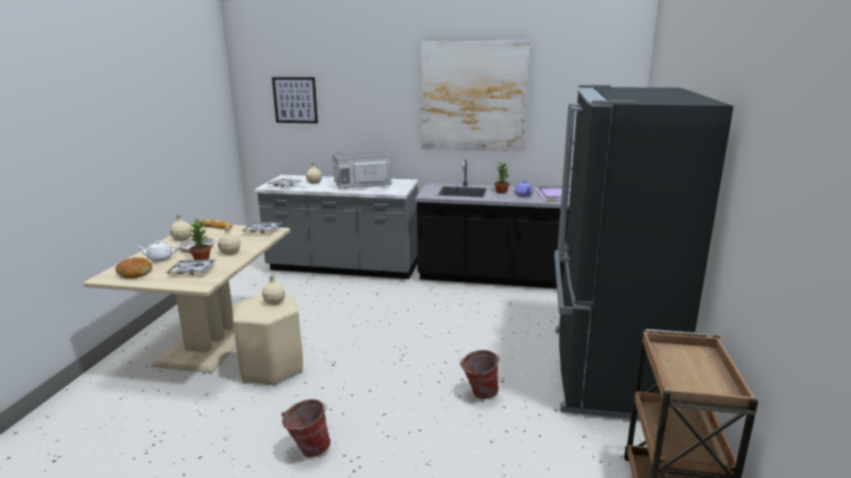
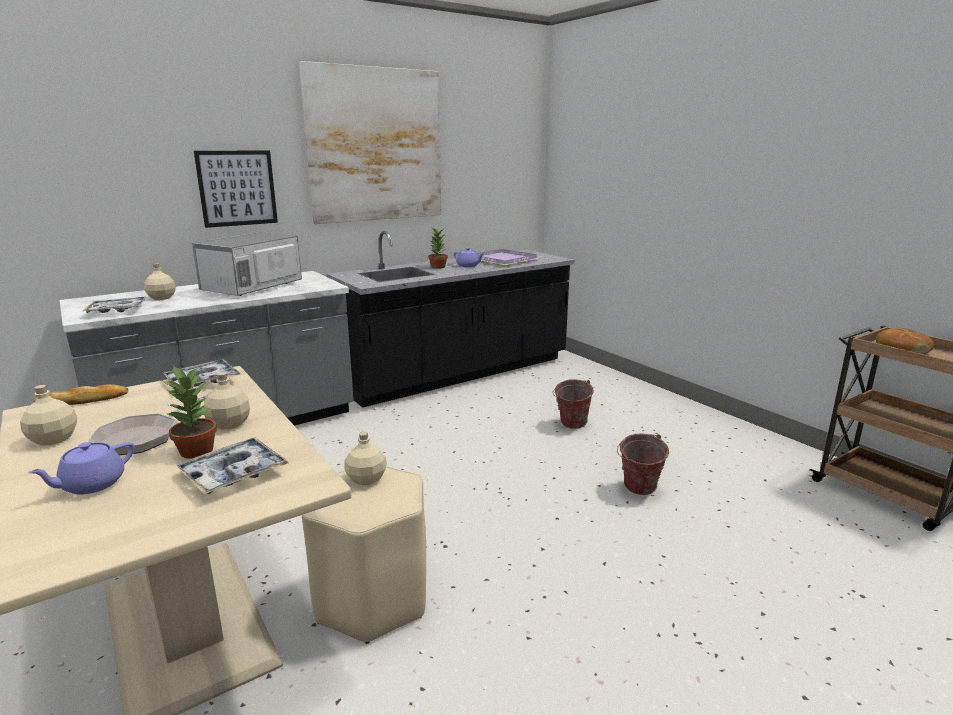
camera: 45 degrees left, 0 degrees up
(135, 273) = (99, 529): bread -> bread (901, 349)
(159, 258) = (91, 485): white teapot -> purple teapot
(295, 100) = (74, 156): picture -> picture (237, 188)
(308, 449) = (615, 660): bucket -> bucket (570, 425)
(605, 372) = (678, 422): black fridge -> none

